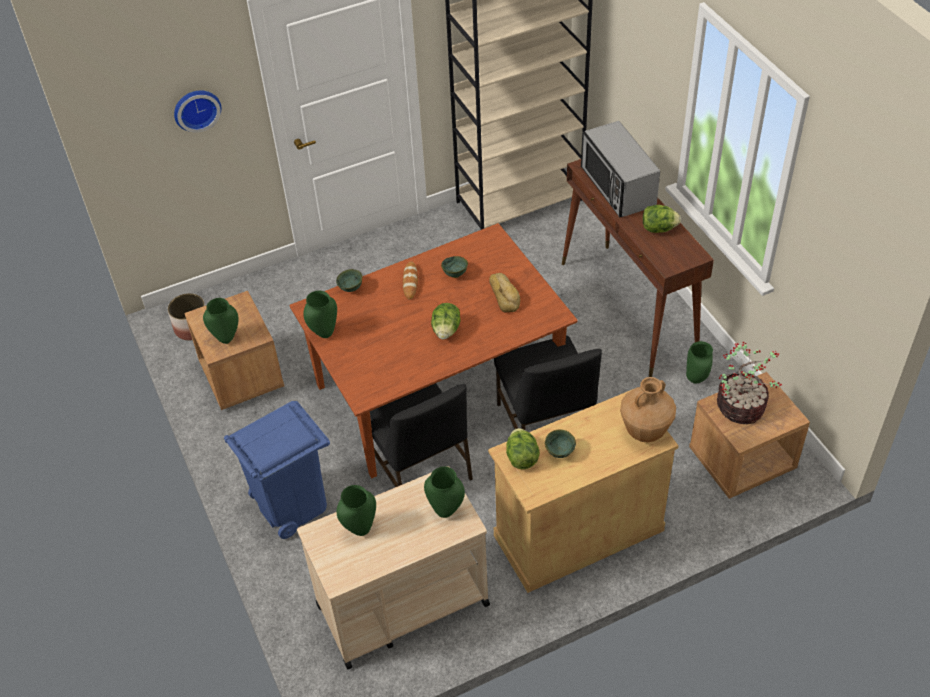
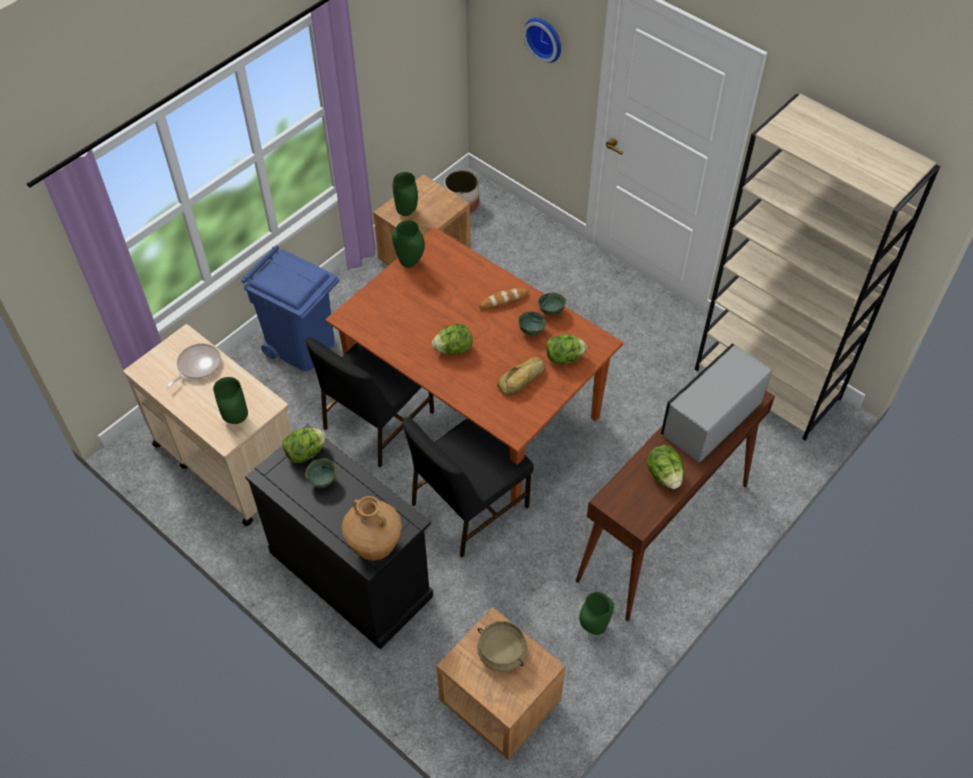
camera: 65 degrees right, 5 degrees up
(351, 289) = (473, 261): green bowl -> green bowl (551, 312)
(360, 529) = (197, 366): green vase -> frying pan
(495, 262) = (564, 358): none -> lettuce
(578, 532) = (351, 574): beige cabinet -> black cabinet
(742, 407) = (501, 652): potted plant -> beige cooking pot

